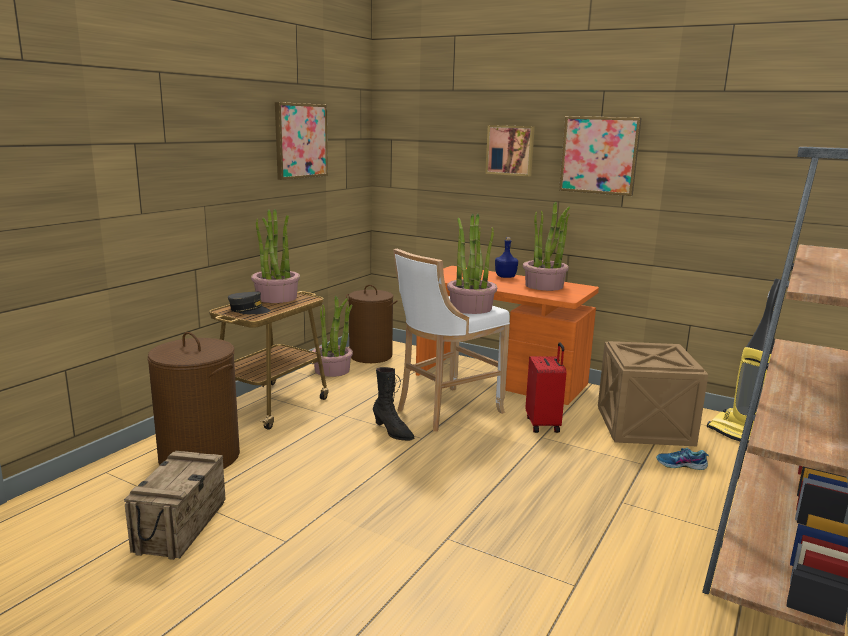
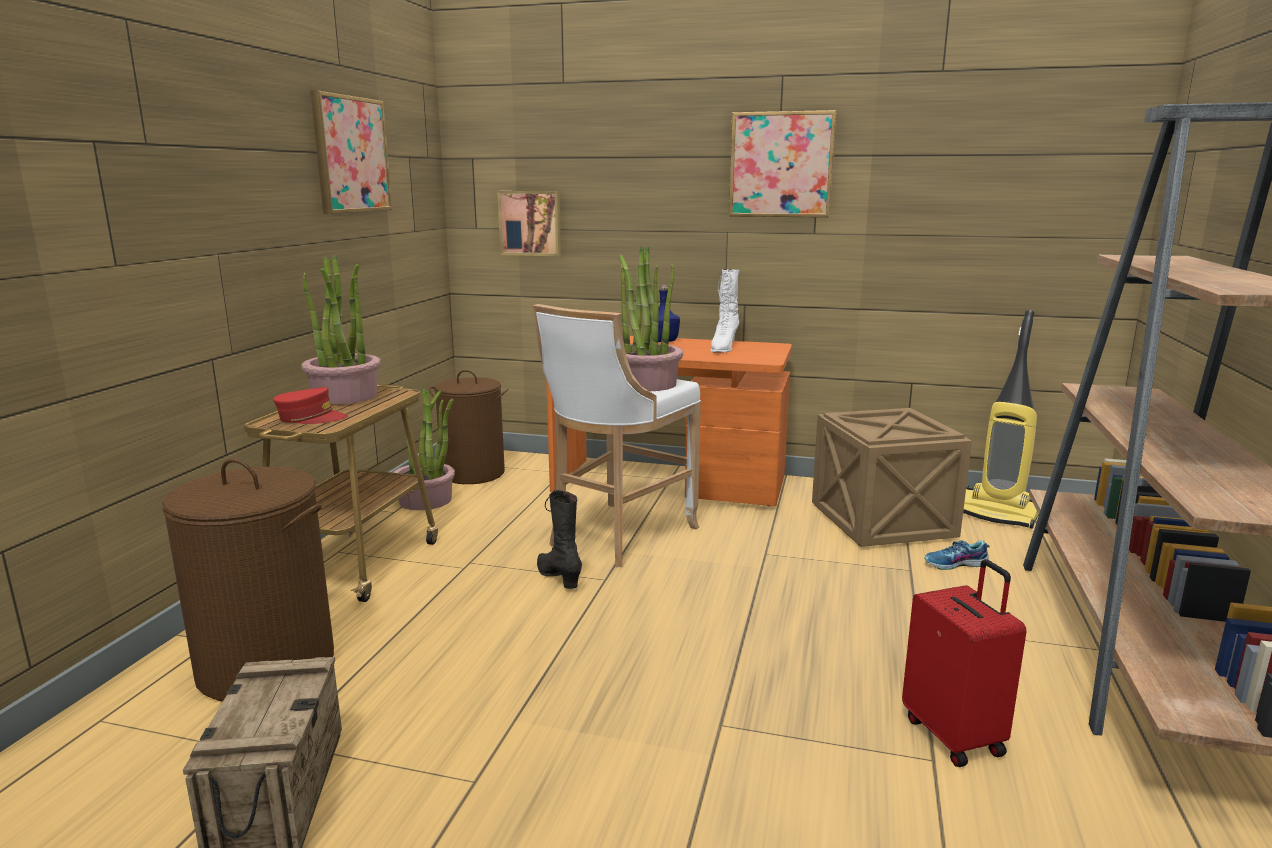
camera: 15 degrees left, 0 degrees up
(249, 310) = (311, 418): grey cap -> red cap
(392, 432) = (558, 577): black boot -> black boot turned 150 degrees counterclockwise
(510, 150) = (654, 164): picture -> picture (530, 223)
(543, 424) = (758, 536): red suitcase -> red suitcase (955, 735)
(544, 286) = (723, 348): potted plant -> white boot

